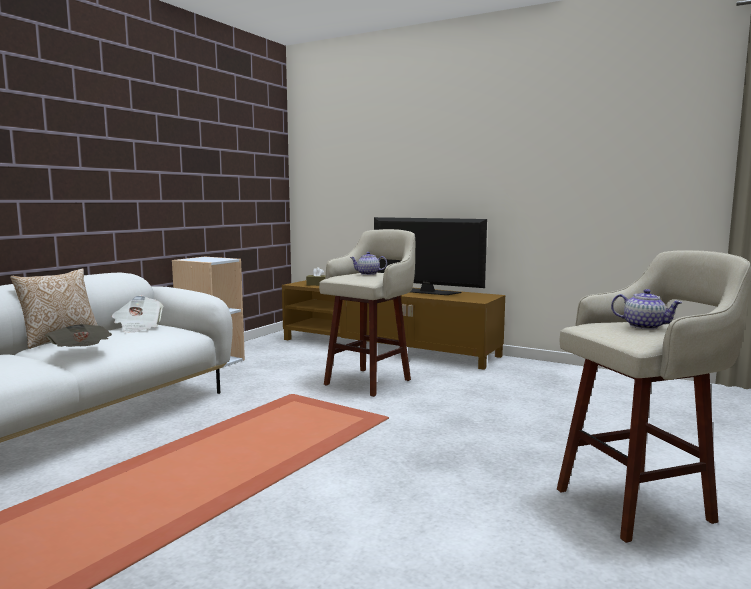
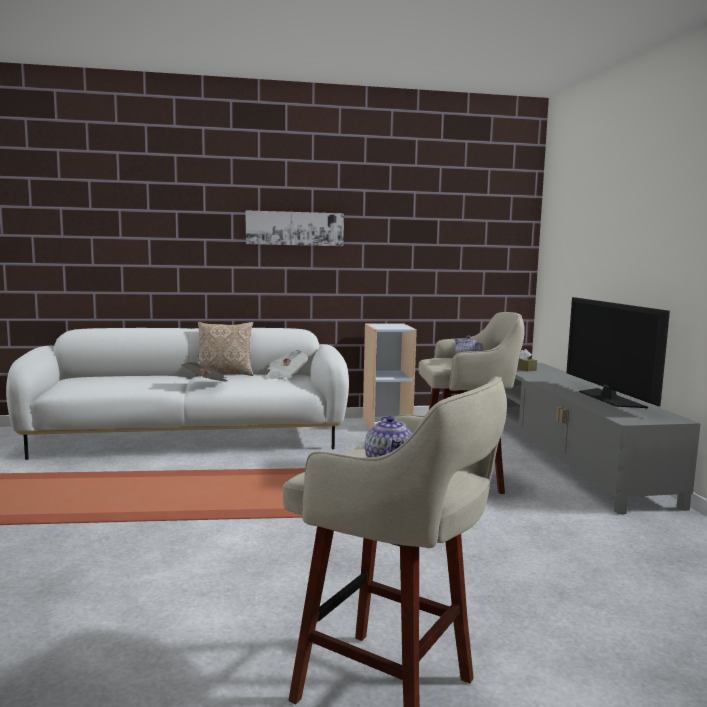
camera: 50 degrees right, 0 degrees up
(91, 152) = (294, 228): none -> picture
(388, 347) = (569, 458): brown tv stand -> grey tv stand

